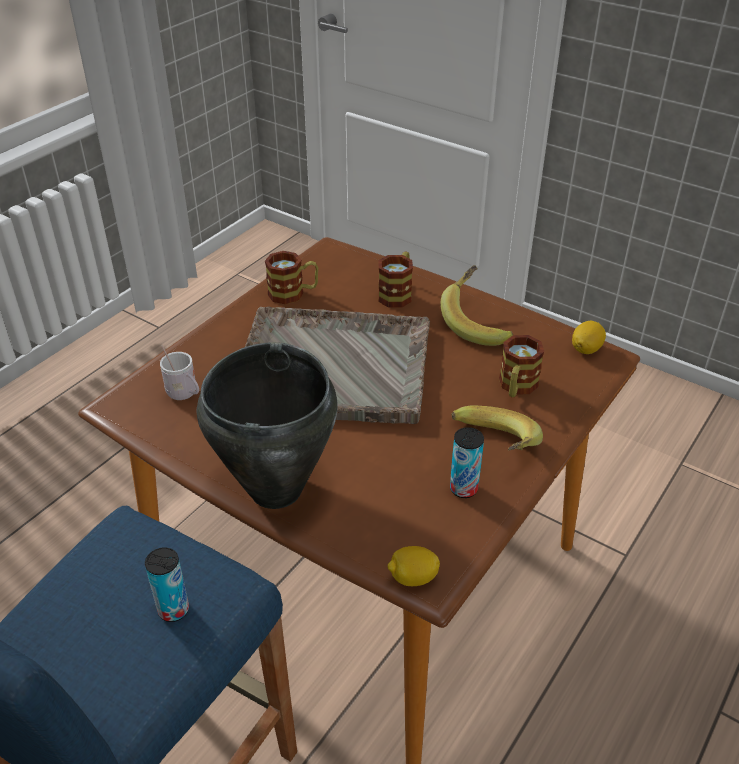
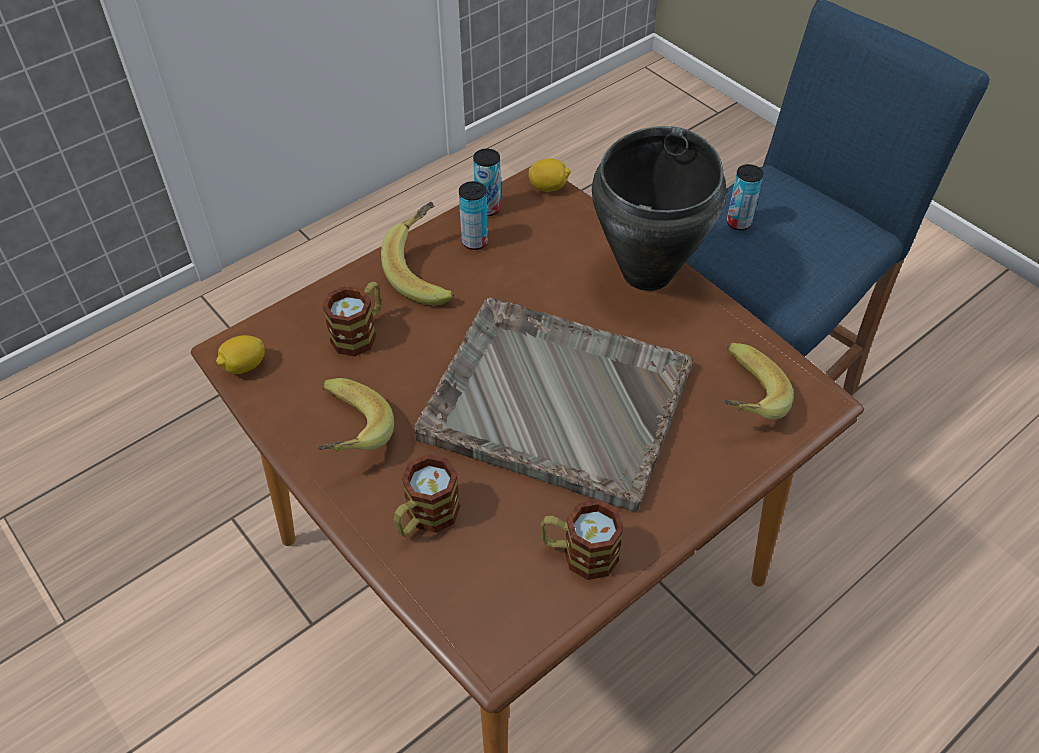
camera: 165 degrees left, 10 degrees up
(185, 395) = (739, 399): white mug -> banana
(469, 532) = (488, 208): none -> can

